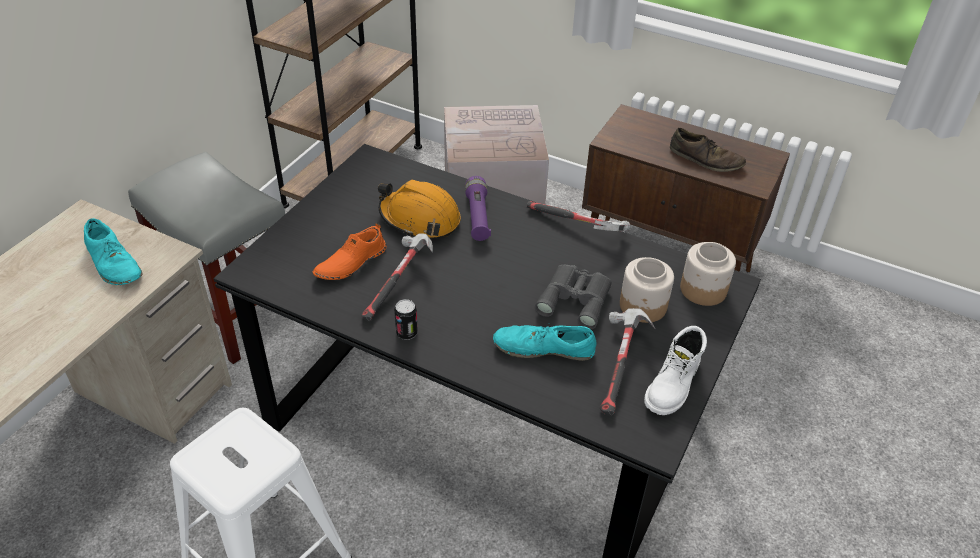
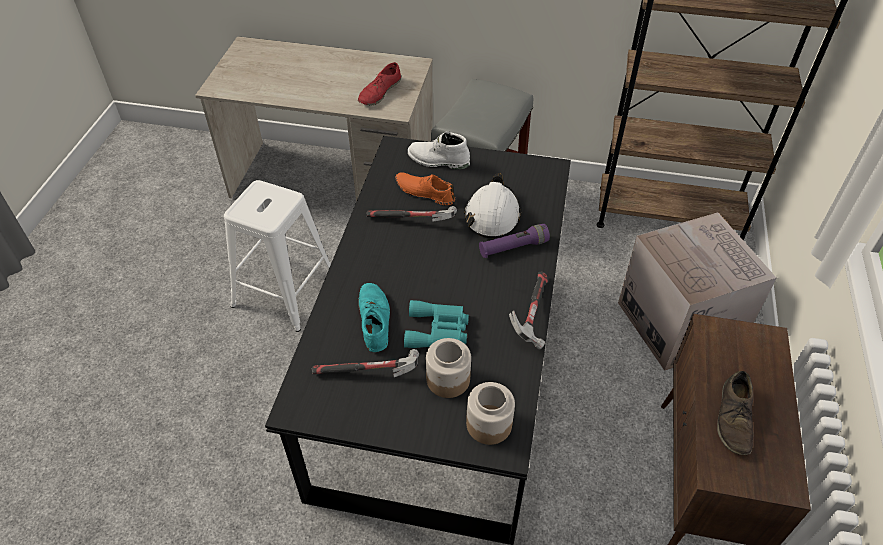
camera: 75 degrees right, 5 degrees up
(114, 263) = (379, 92): turquoise shoe -> red shoe
(406, 333) = (364, 240): can -> none
(419, 219) = (492, 215): orange hard hat -> white hard hat
(576, 299) = (438, 331): grey binoculars -> turquoise binoculars
(673, 386) = (358, 414): white boot -> white boot (438, 161)

